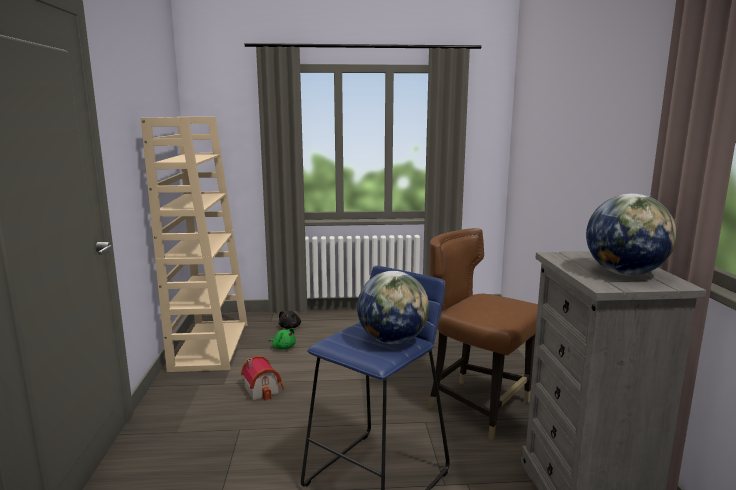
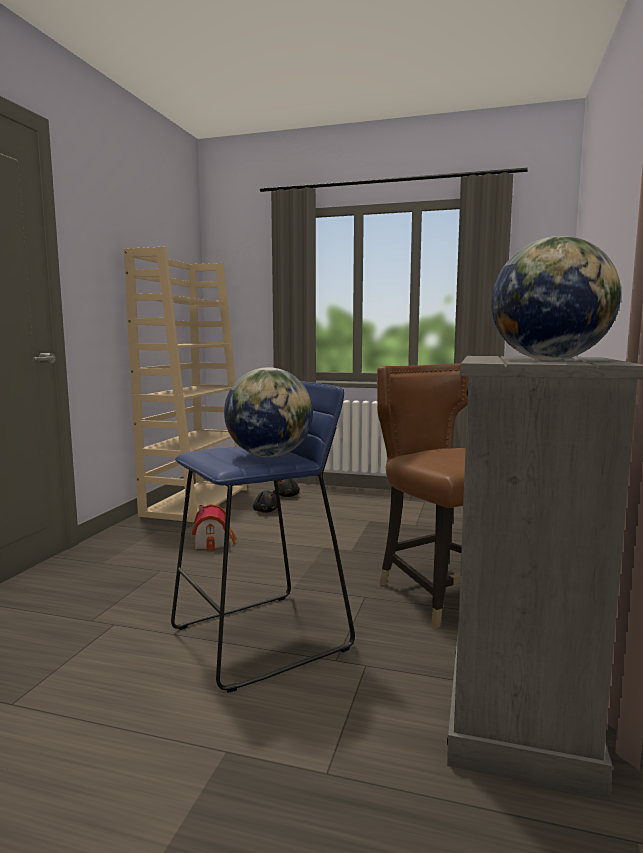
camera: 20 degrees right, 5 degrees down
(283, 347) = (265, 511): green plush toy -> black plush toy

